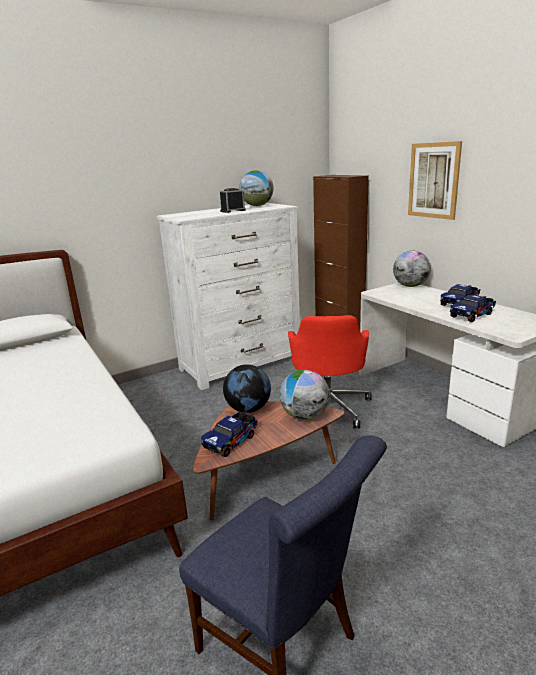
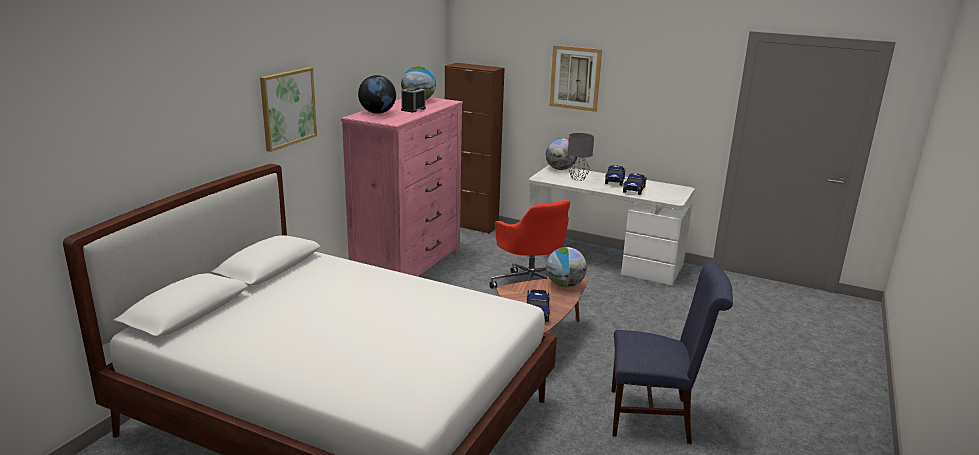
camera: 35 degrees left, 0 degrees up
(85, 200) = (288, 108): none -> picture
(241, 364) = (408, 266): white dresser -> pink dresser
(248, 409) = (518, 290): globe -> globe (377, 113)
(417, 297) = (578, 178): none -> grey table lamp

